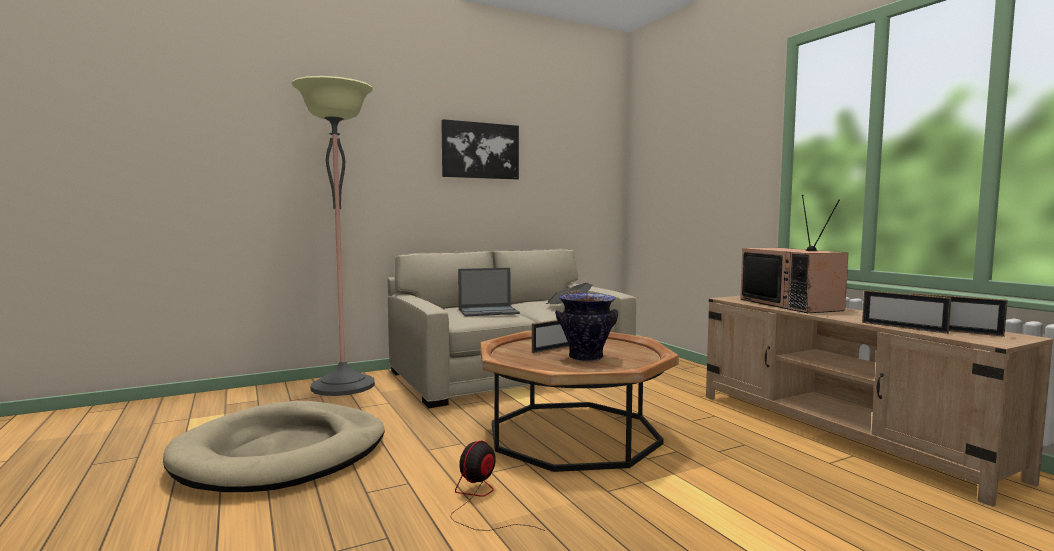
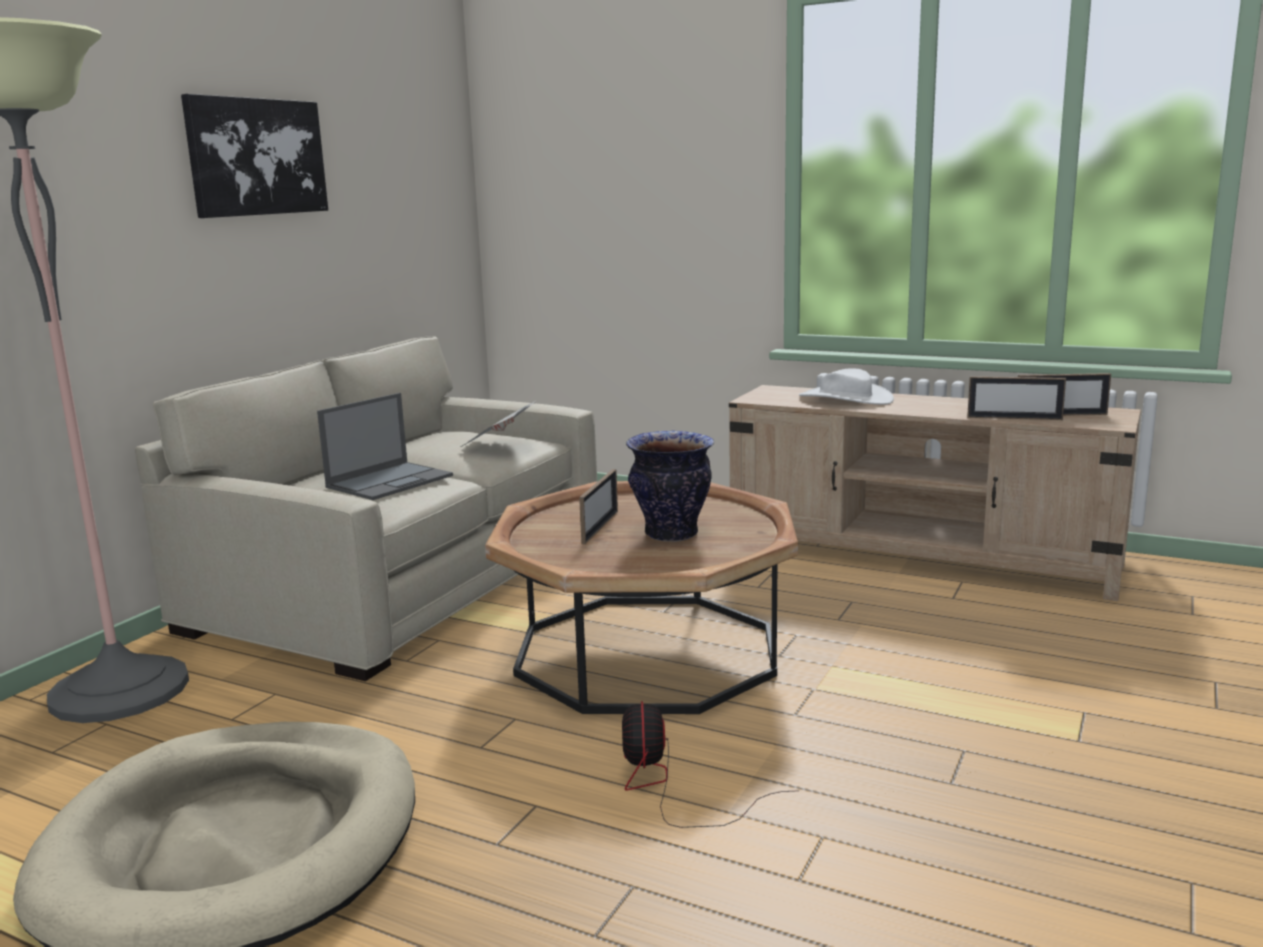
camera: 35 degrees left, 10 degrees up
(792, 305) = (845, 399): television -> white hat

